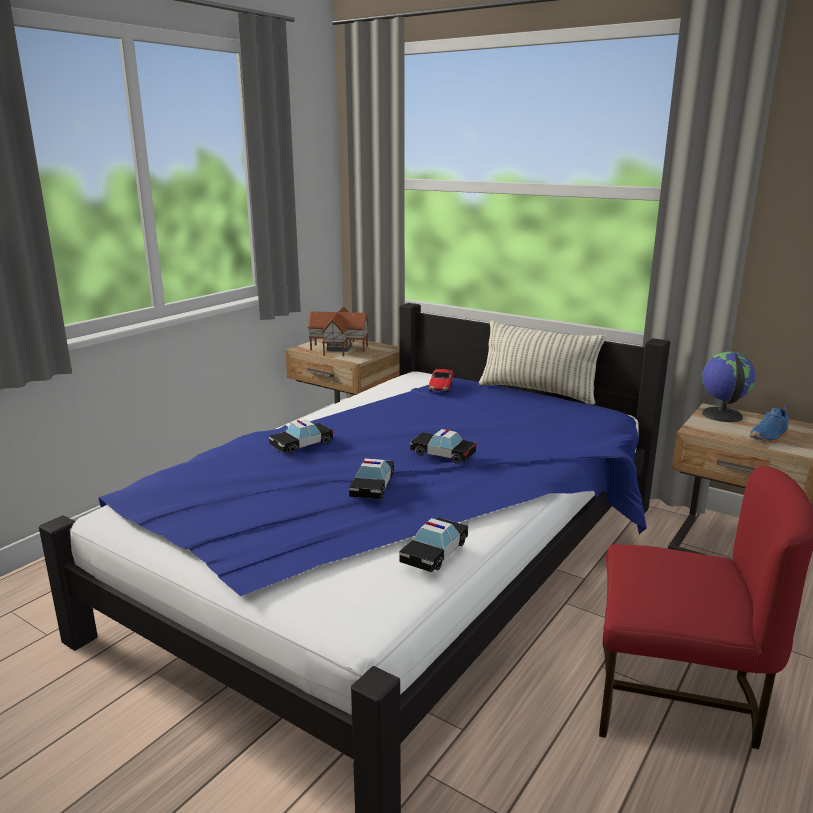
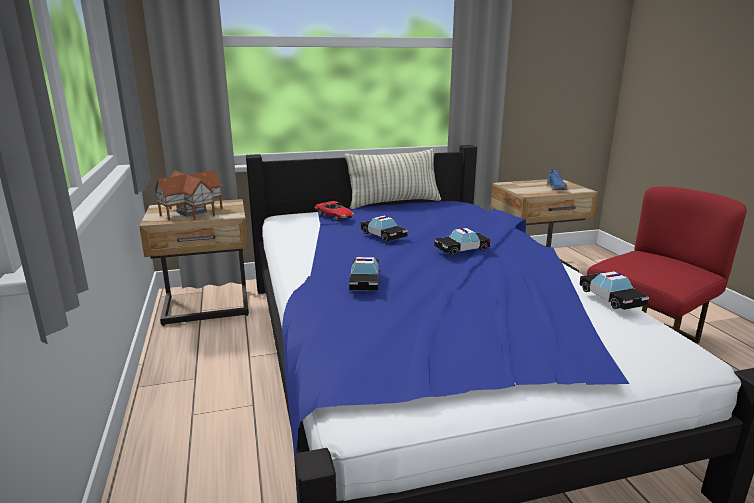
camera: 50 degrees left, 0 degrees up
(372, 486) = (487, 282): toy car -> toy car (383, 235)
(721, 415) = (515, 185): globe -> none

